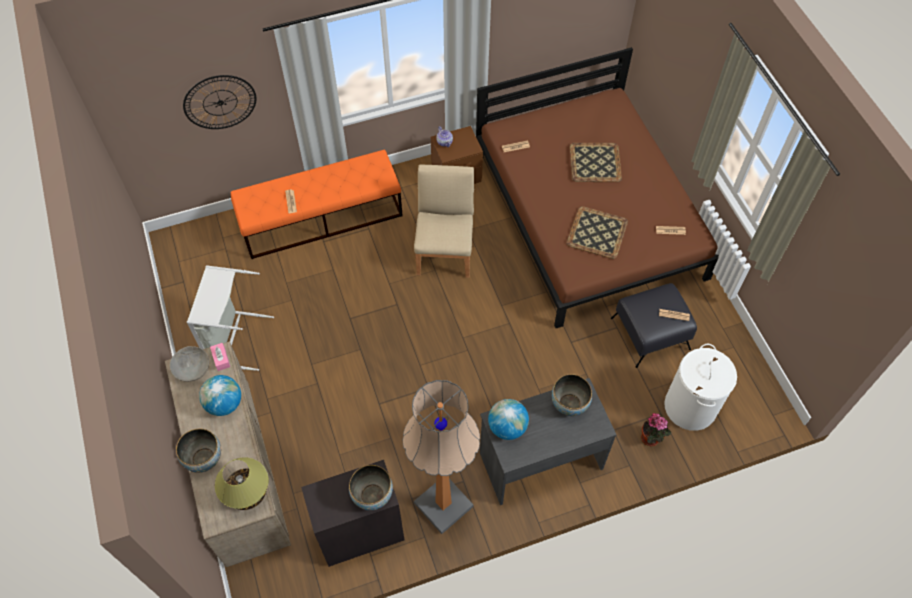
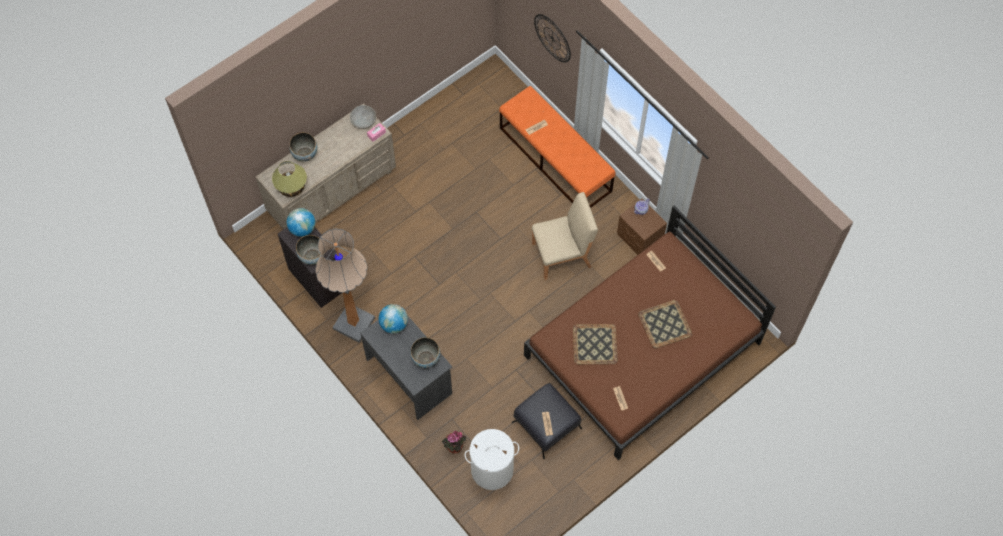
camera: 70 degrees right, 5 degrees up
(224, 404) = (345, 149): globe -> globe (302, 228)
(233, 339) = (429, 145): grey laundry basket -> none

